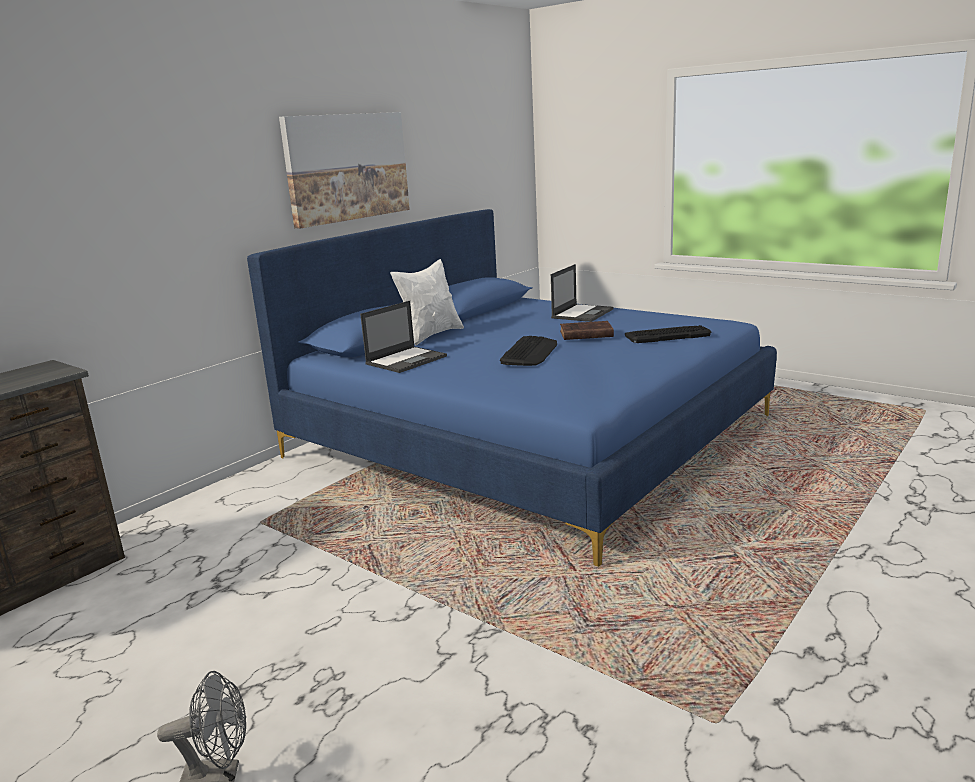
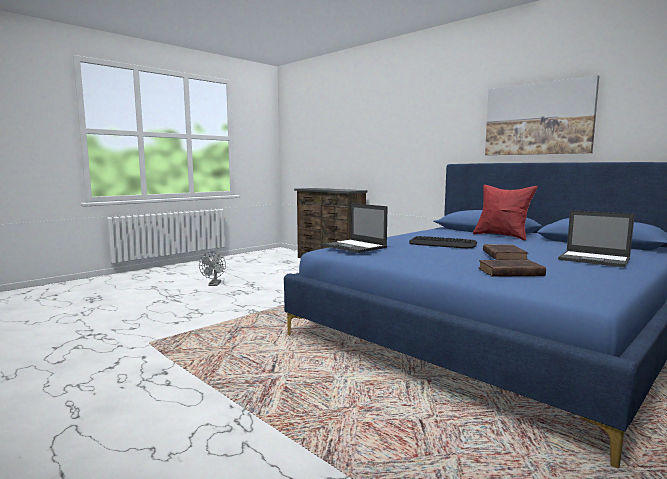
camera: 95 degrees right, 10 degrees down
(407, 360) = (438, 233): laptop -> laptop (355, 246)
(431, 335) = (502, 236): white pillow -> red pillow
(666, 335) = (509, 272): keyboard -> brown book

